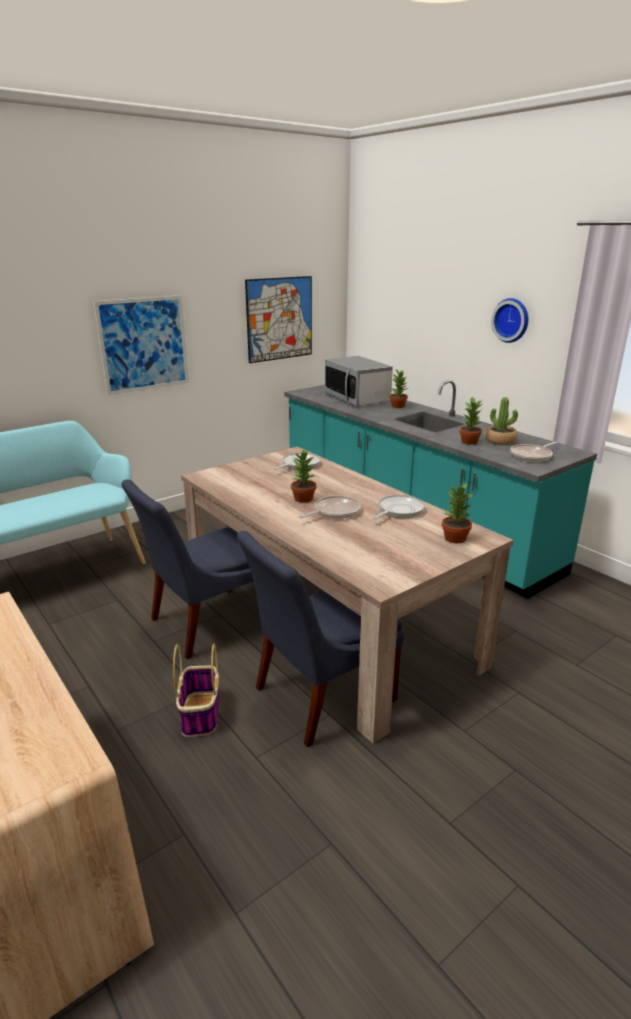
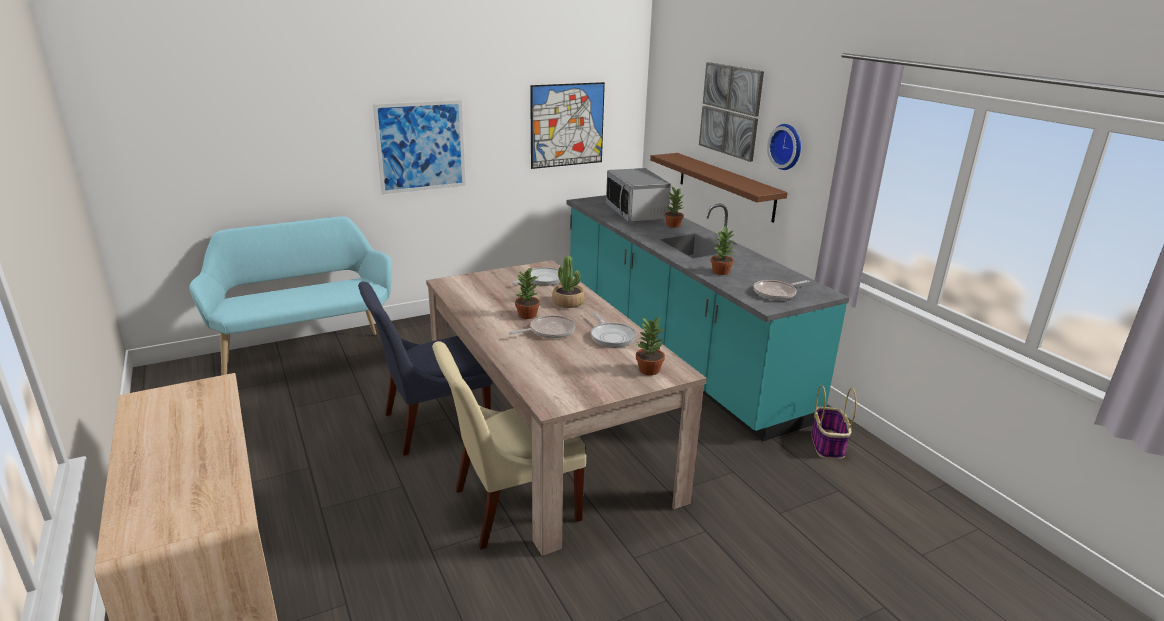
camera: 10 degrees right, 0 degrees up
(200, 715) = (397, 506): basket -> basket (828, 445)
(319, 696) = (510, 506): blue chair -> beige chair
(398, 511) = (611, 336): frying pan -> frying pan turned 105 degrees clockwise
(442, 365) = (725, 186): none -> brown shelf
(445, 292) = (730, 110): none -> picture
(500, 441) = (754, 274): potted plant -> potted plant (568, 302)

